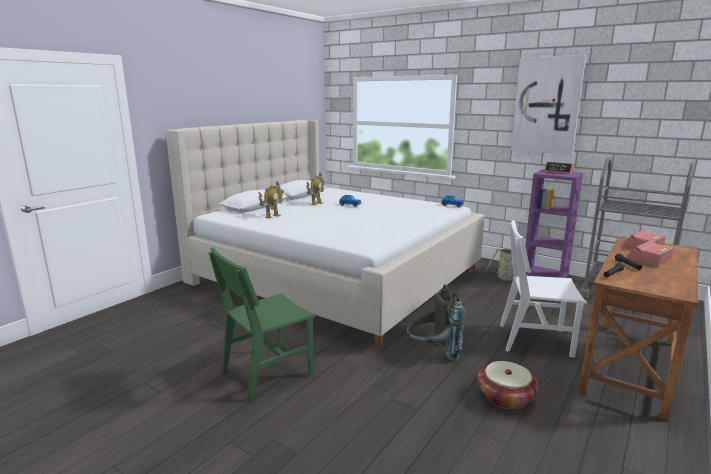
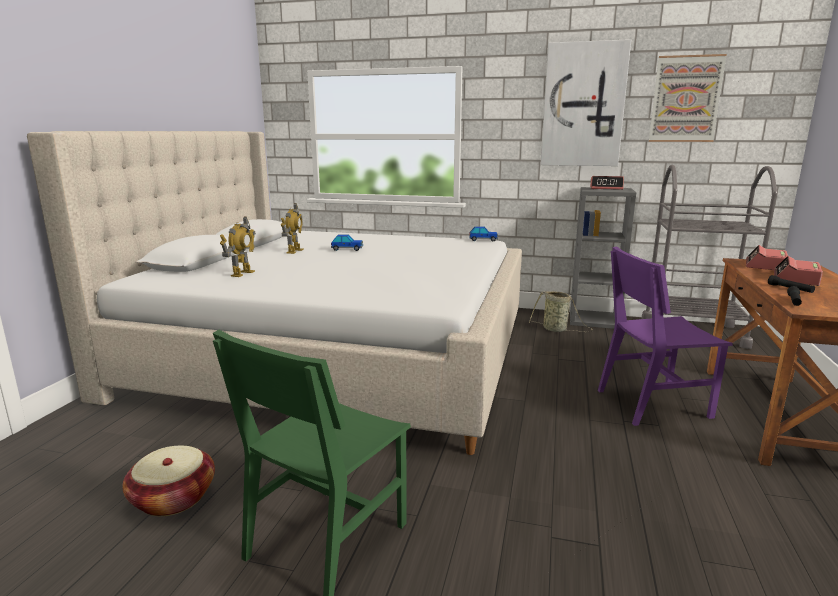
camera: 20 degrees left, 0 degrees up
(432, 353) = (550, 448): grey backpack -> none
(505, 397) = (690, 494): basket -> basket (173, 498)
(534, 340) = (652, 403): white chair -> purple chair
(545, 276) = (594, 320): purple bookcase -> grey bookcase
(631, 103) = (685, 99): none -> picture

